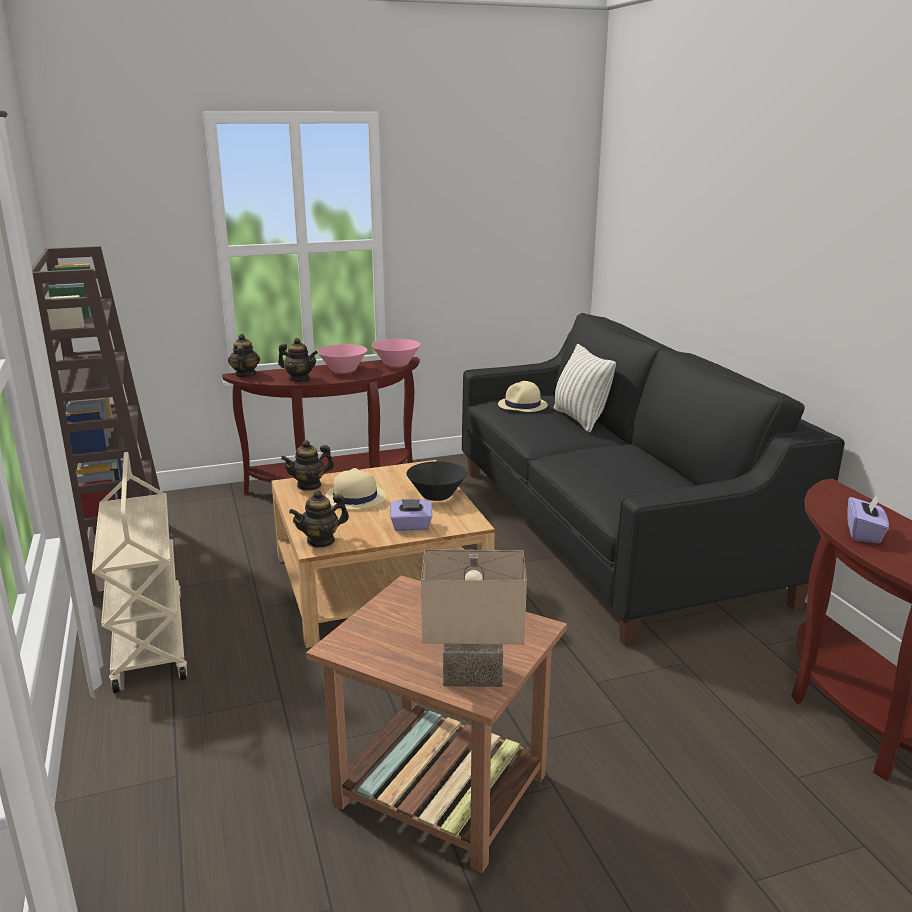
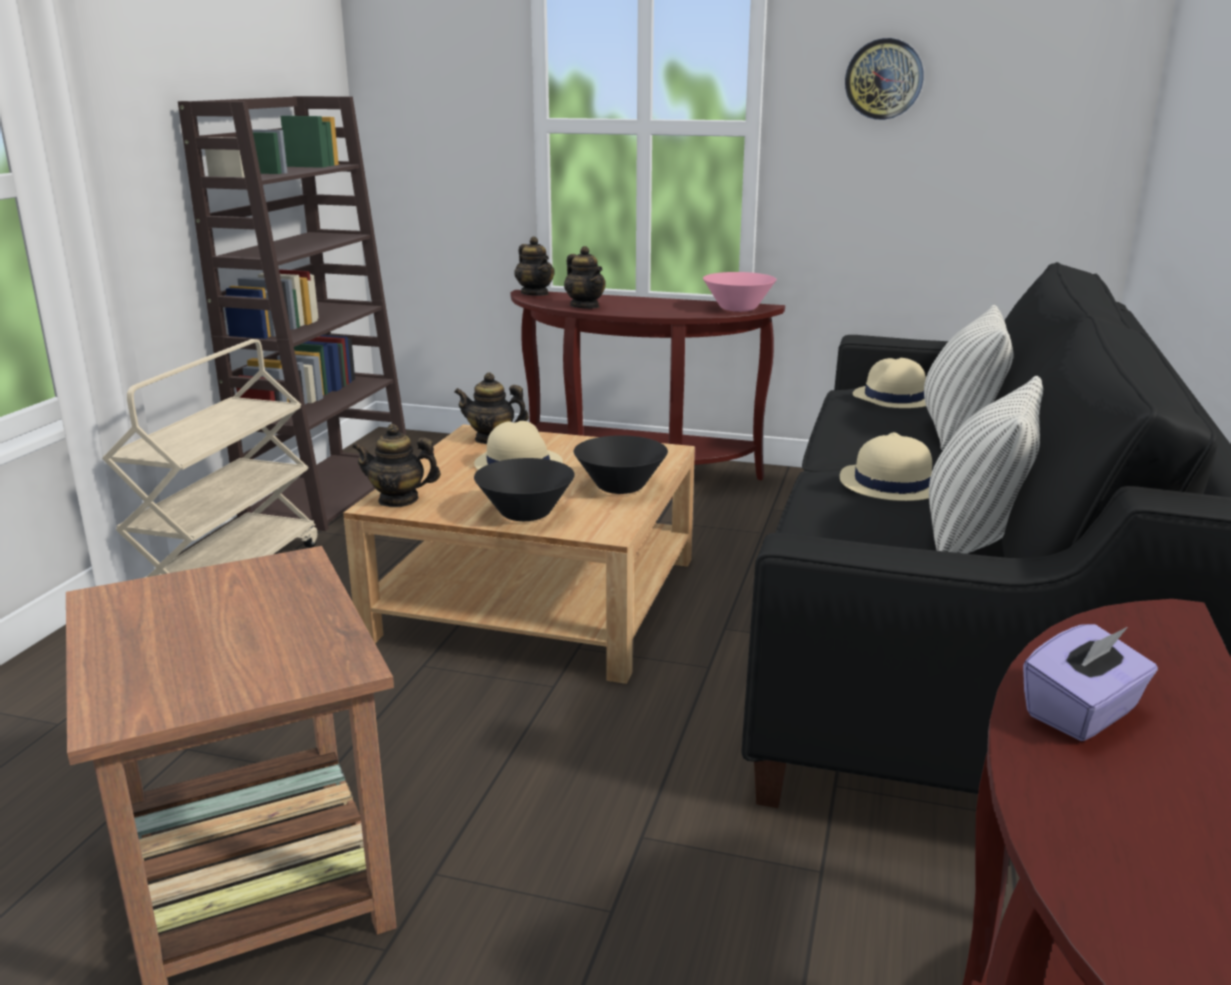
camera: 35 degrees right, 0 degrees up
(245, 375) = (535, 294): teapot -> teapot turned 120 degrees clockwise
(343, 370) = (656, 305): pink bowl -> none
(411, 526) = (526, 513): purple tissue box -> black bowl
(455, 209) = (884, 79): none -> wall clock
(471, 677) = (149, 692): beige table lamp -> none
(596, 456) = (890, 484): none -> beige hat
(670, 476) = (976, 540): none -> pillow

